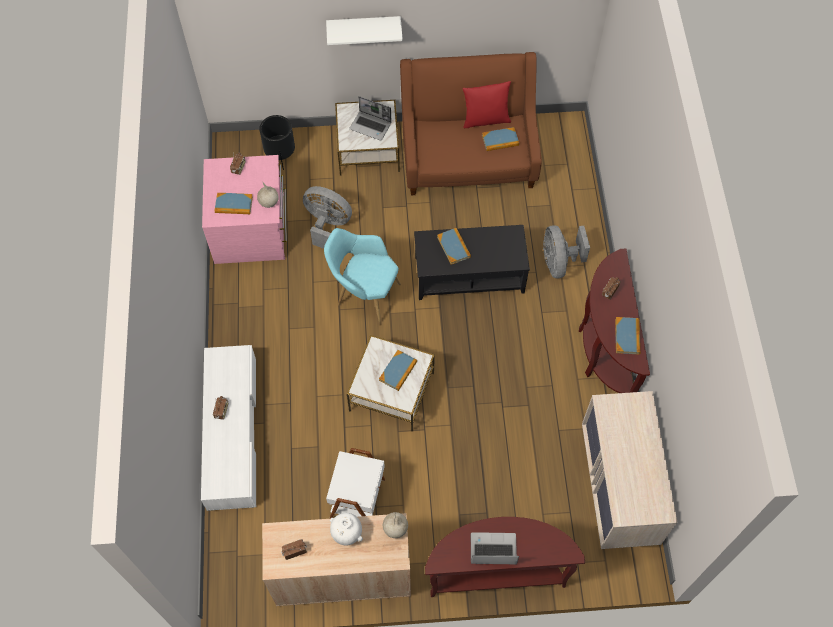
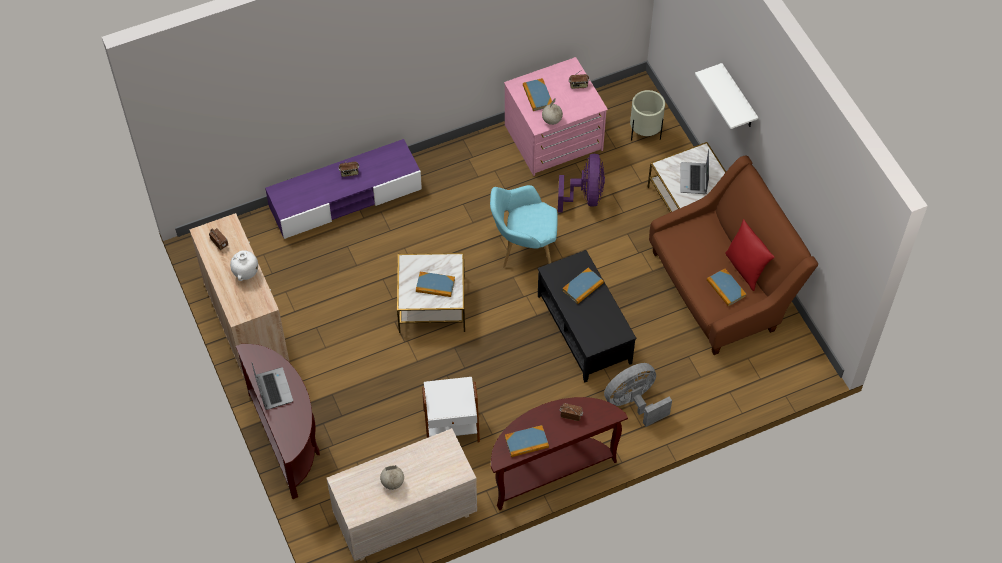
camera: 70 degrees right, 5 degrees down
(232, 432) = (345, 198): white tv stand -> purple tv stand
(280, 156) = (645, 133): black planter -> beige planter
(328, 226) = (585, 196): grey fan -> purple fan
(358, 499) = (319, 312): white side table -> white side table (451, 427)
(364, 294) = (524, 250): turquoise armchair -> turquoise armchair turned 90 degrees counterclockwise
(395, 529) = (262, 306): globe -> globe (392, 482)

